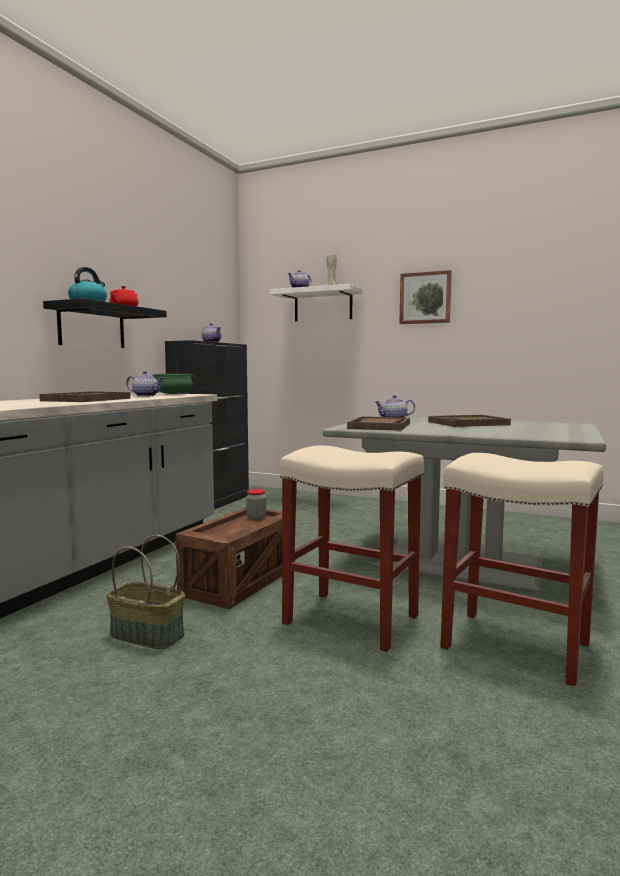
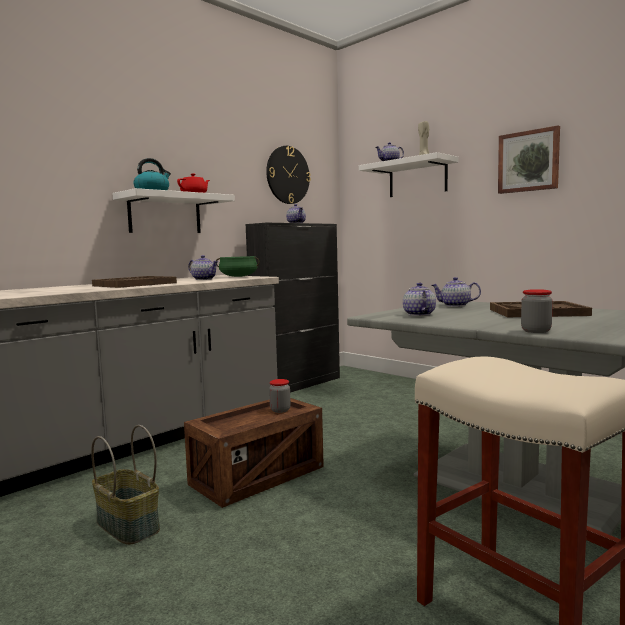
camera: 20 degrees right, 0 degrees up
(92, 327) = (165, 214): black shelf -> white shelf
(198, 293) = (287, 175): none -> wall clock
(349, 619) = (335, 541): beige stool -> none
(379, 426) = (418, 314): brown tray -> teapot
(493, 435) = (536, 331): none -> jar

